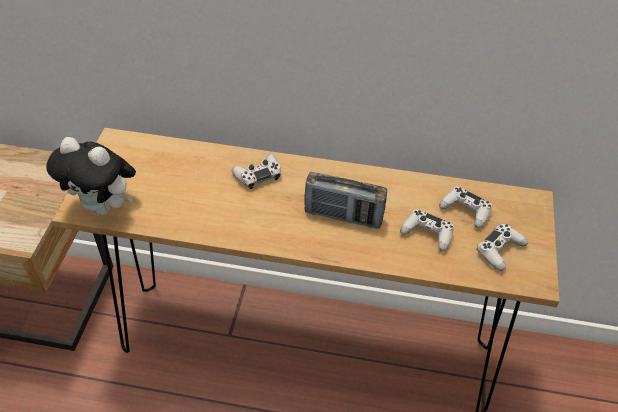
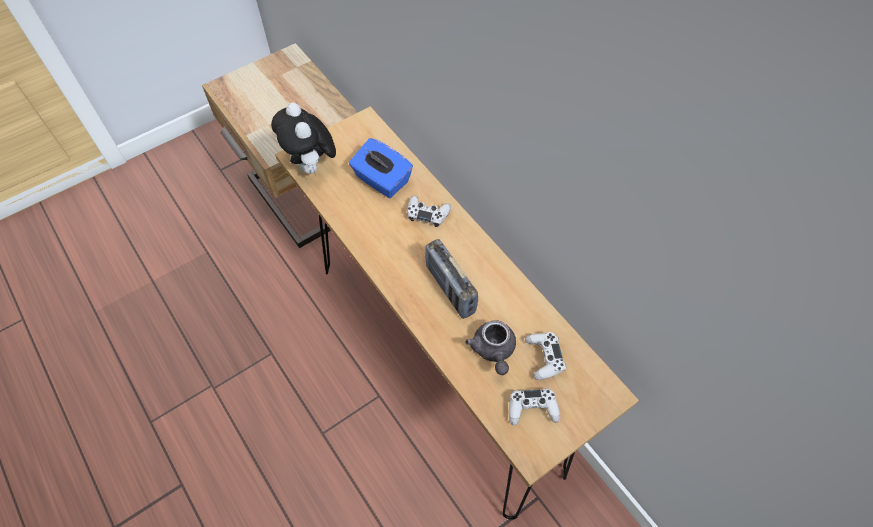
camera: 45 degrees right, 10 degrees up
(187, 176) = (381, 180): none -> blue tissue box
(427, 234) = (493, 351): white game controller -> grey teapot

